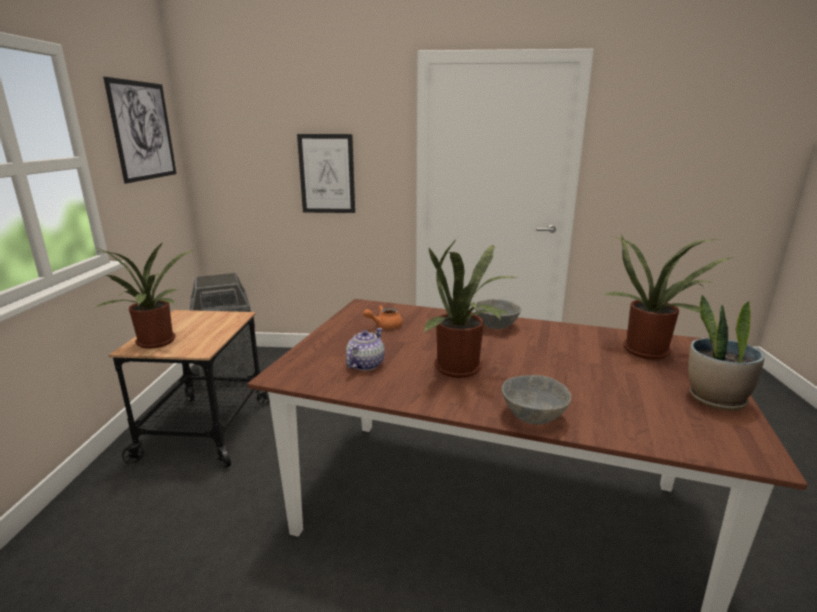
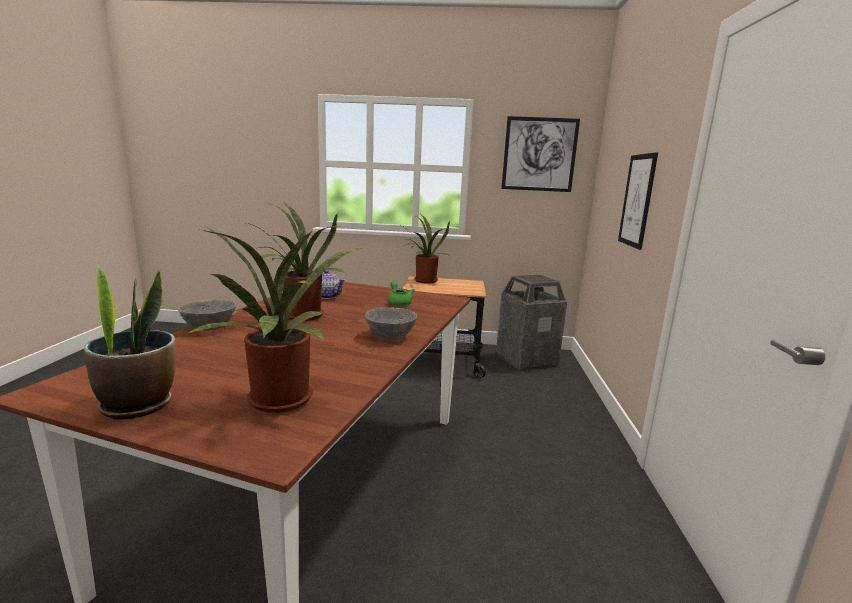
camera: 90 degrees right, 5 degrees down
(384, 326) = (399, 302): orange teapot -> green teapot

